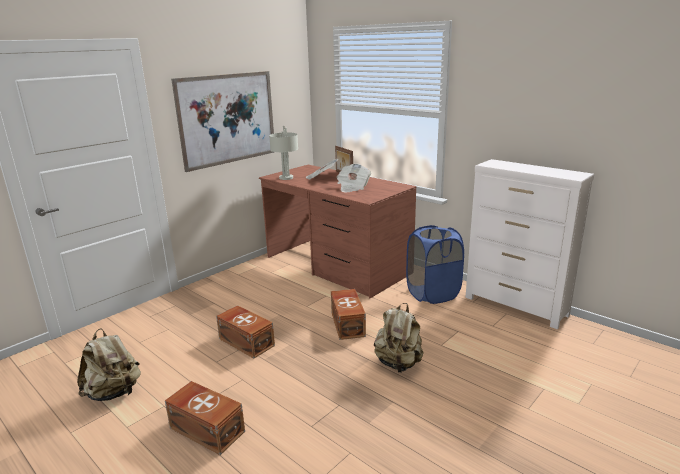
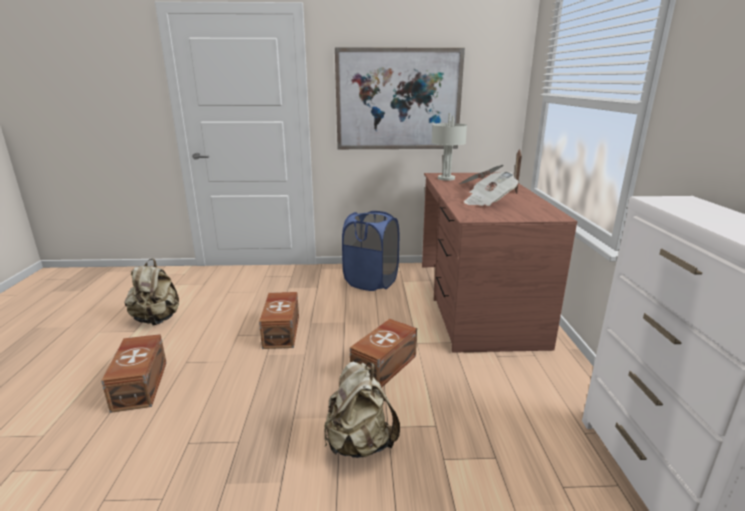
camera: 45 degrees right, 0 degrees up
(432, 294) = (539, 389): blue laundry basket -> blue laundry basket (371, 282)

